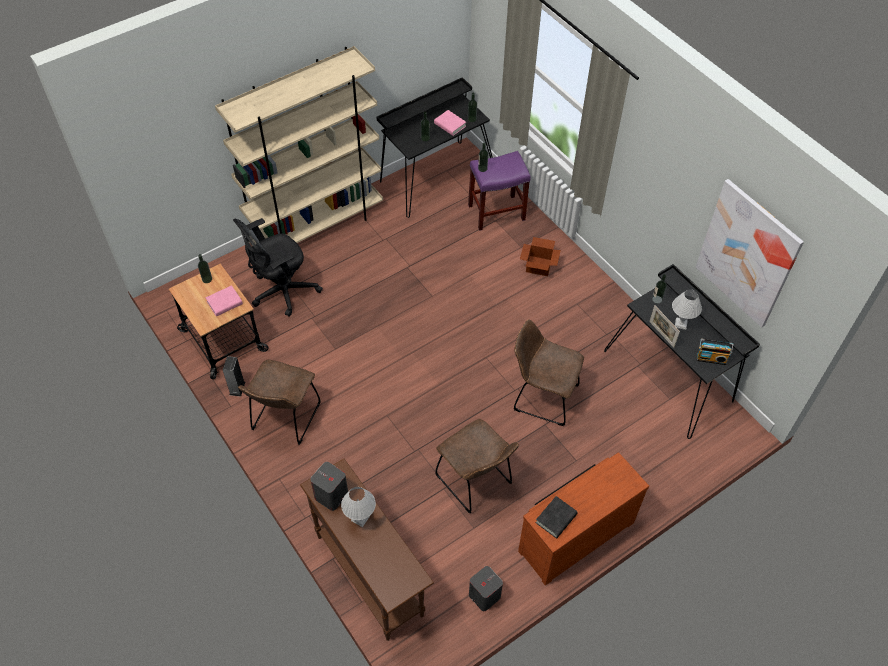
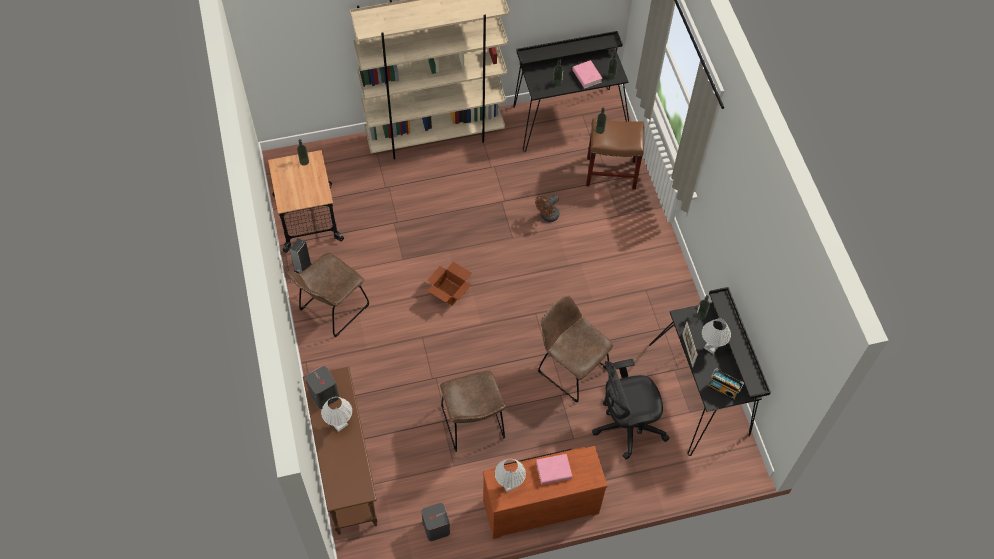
camera: 20 degrees right, 5 degrees up
(224, 303) = (310, 189): pink book -> pink book (553, 470)
(281, 292) = (377, 189): black office chair -> black office chair (625, 426)
(456, 267) = (547, 216): none -> brown fan
(496, 213) = (610, 173): purple stool -> brown stool
(539, 265) = (627, 239): cardboard box -> cardboard box (450, 291)
(556, 519) = (509, 484): black book -> white table lamp
(747, 254) = (775, 305): picture -> none

